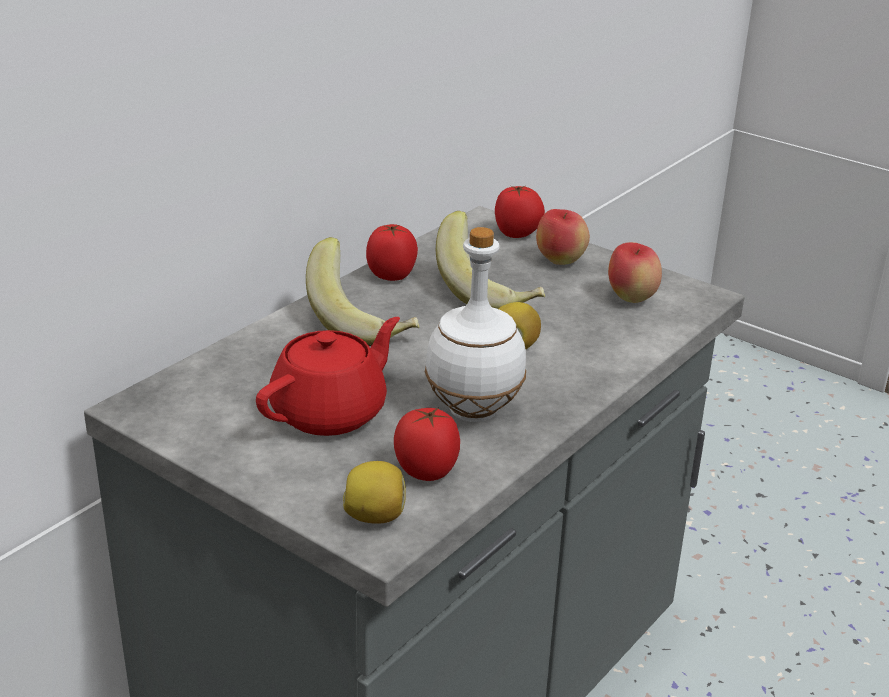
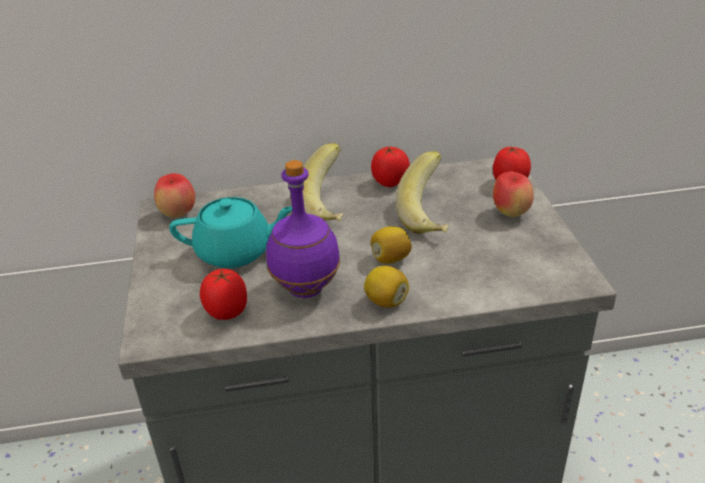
camera: 45 degrees right, 5 degrees up
(331, 412) = (236, 252): red teapot -> turquoise teapot
(375, 516) = (166, 323): lemon -> lemon (386, 301)
(473, 410) = (306, 288): white bottle -> purple bottle
(631, 299) = (520, 259): apple -> apple (178, 214)

